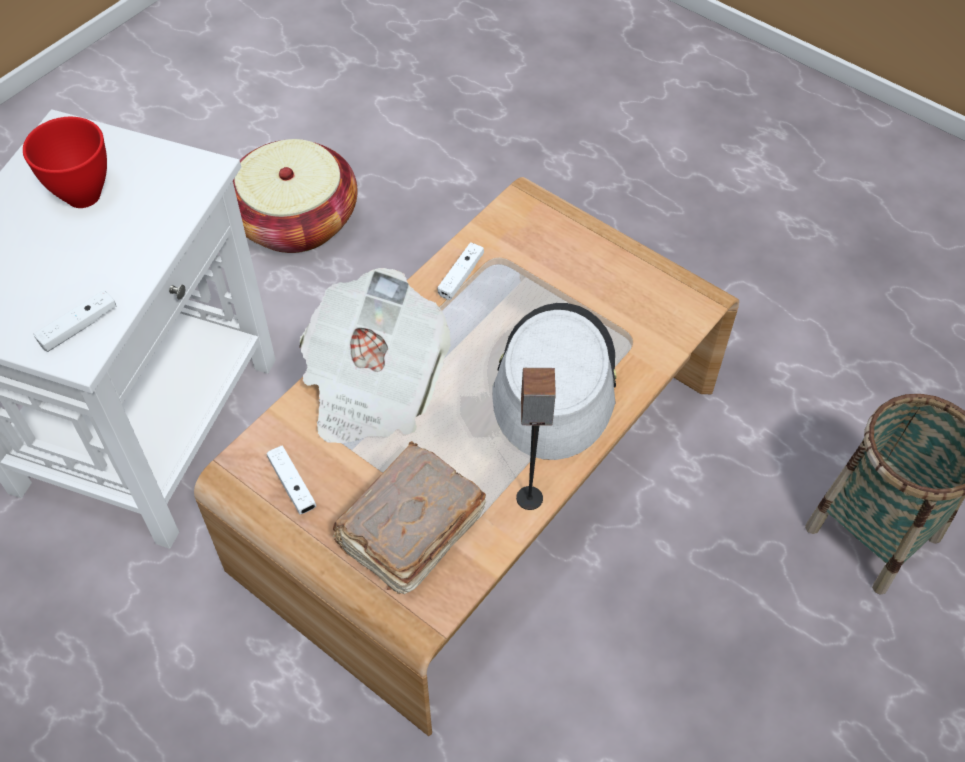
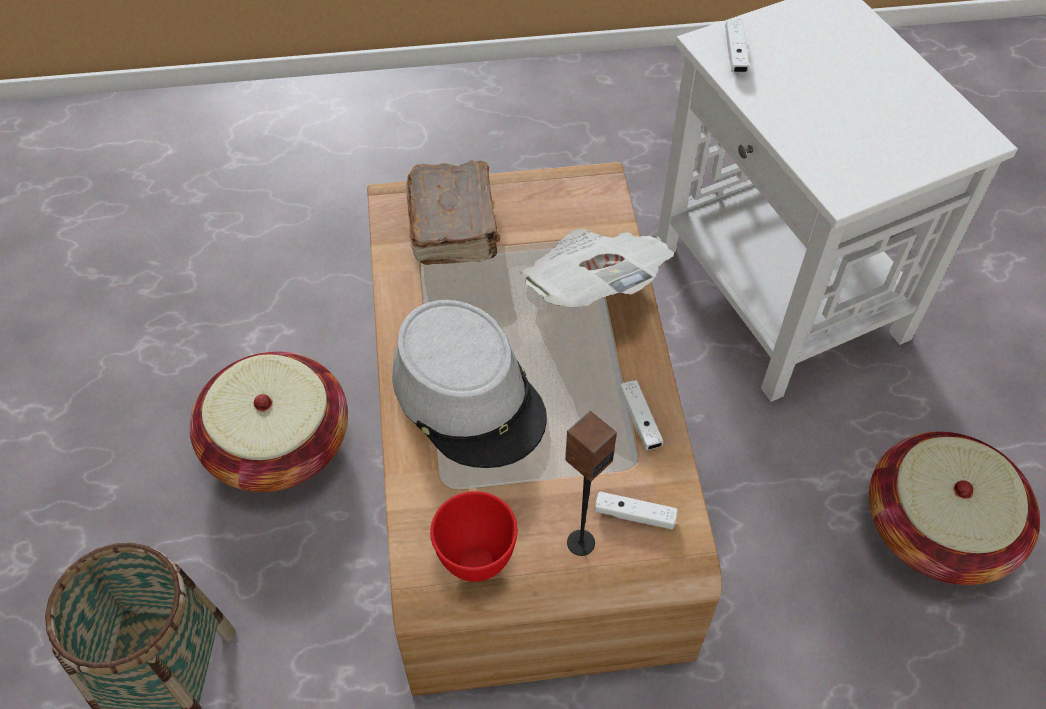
camera: 135 degrees right, 0 degrees up
(85, 196) = (877, 116): red bowl -> red bowl (474, 564)
(292, 485) = (557, 195): white game controller -> white game controller (635, 515)
(529, 498) = (399, 302): speaker -> speaker (580, 542)
(664, 649) = (278, 444): none -> basket

